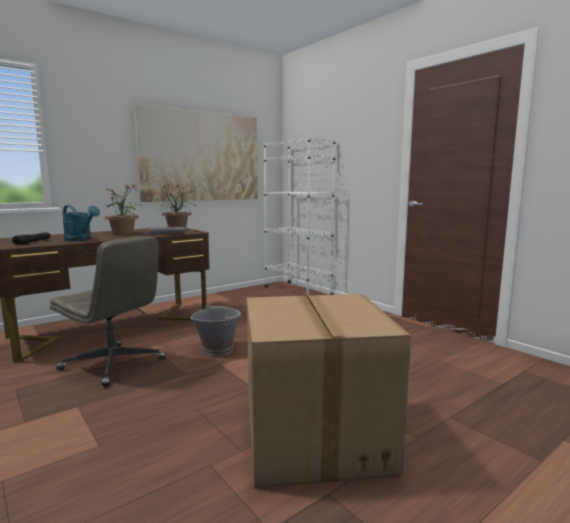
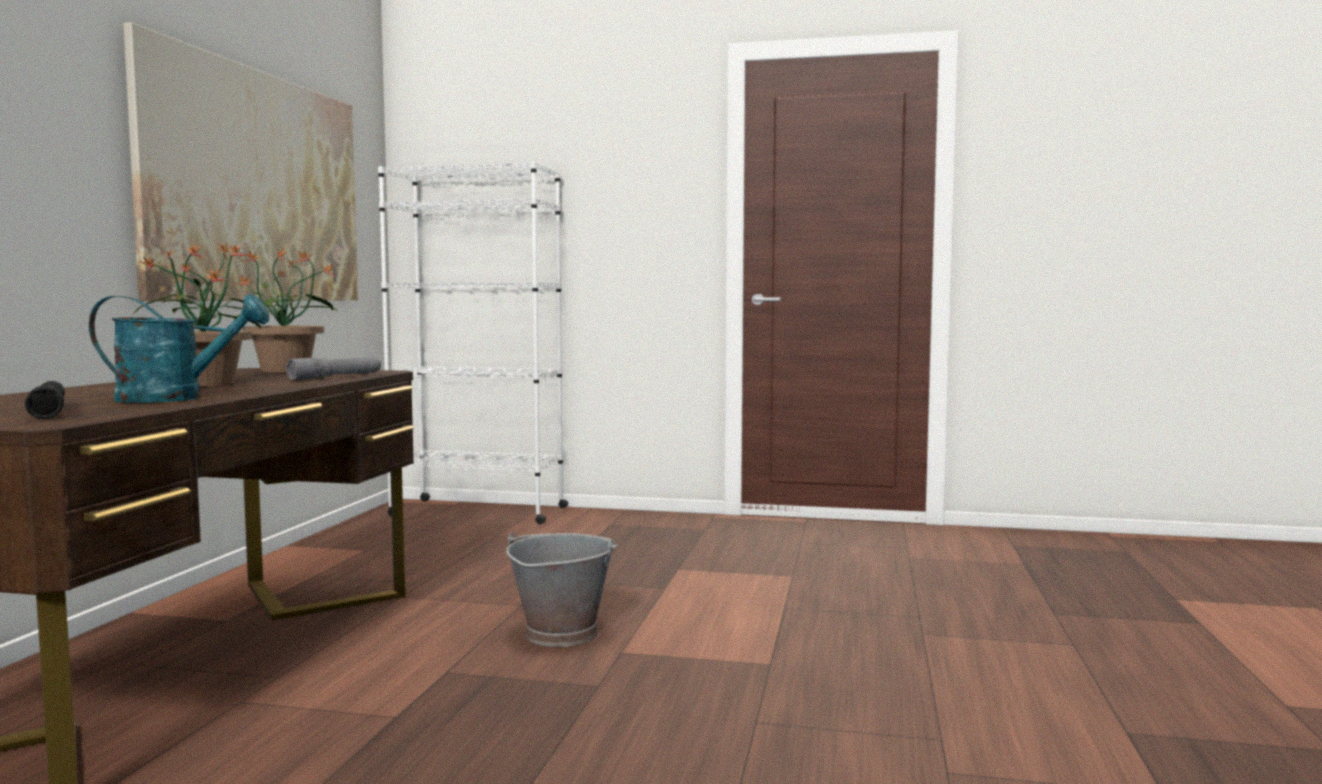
camera: 40 degrees left, 5 degrees down
(114, 364) = (394, 722): grey office chair -> none
(317, 438) = (987, 686): cardboard box -> none

